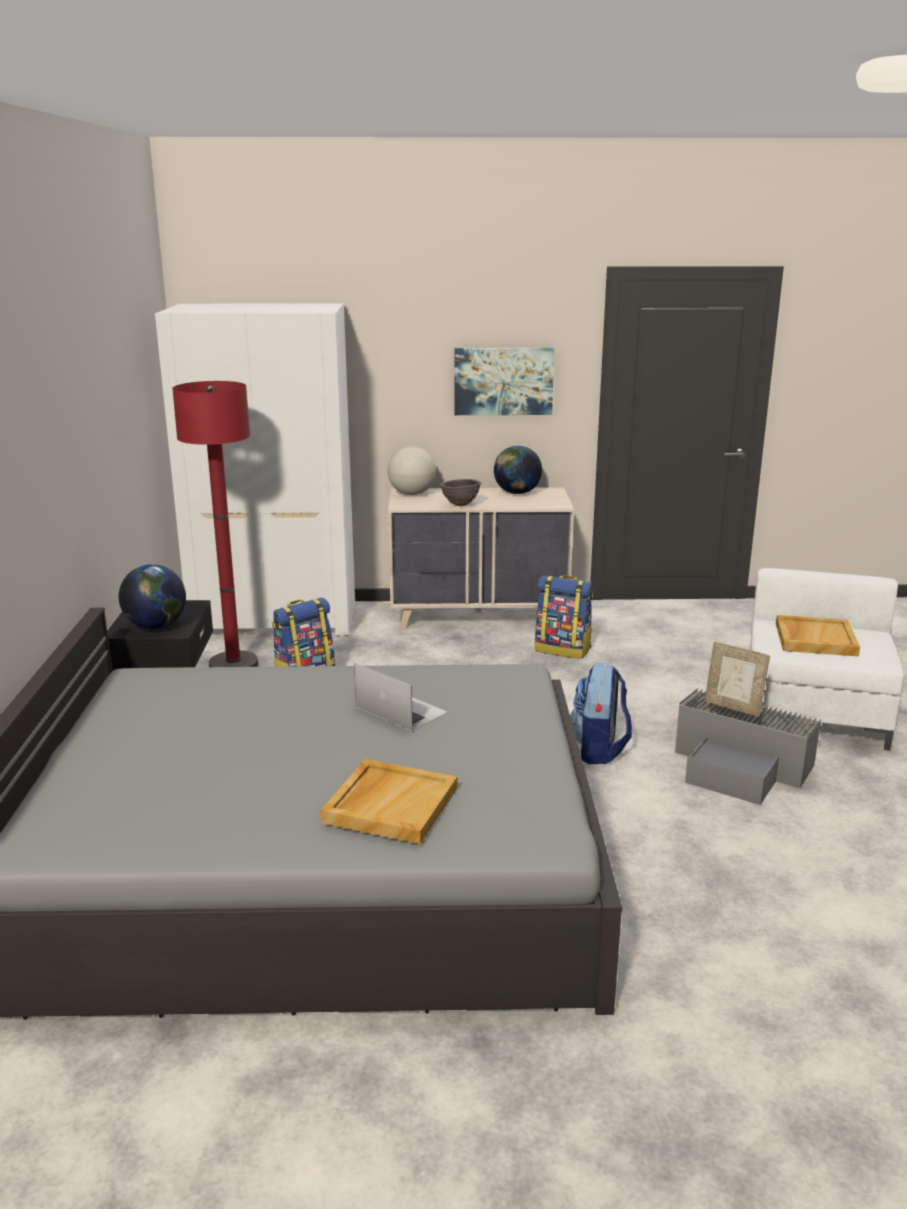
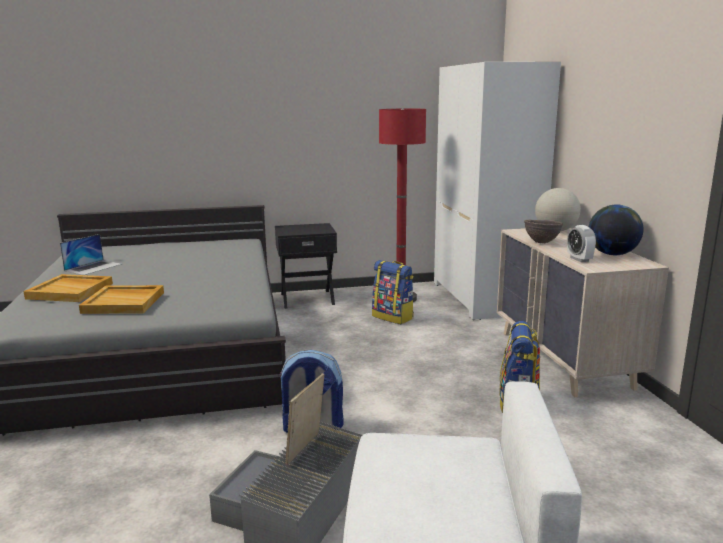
camera: 80 degrees right, 5 degrees down
(156, 626) = (292, 230): globe -> none
(401, 710) = (192, 285): laptop -> laptop (93, 267)
(503, 381) = (640, 138): picture -> none
(530, 504) = (579, 259): none -> alarm clock
(814, 639) = (439, 474): beige tray -> beige tray (124, 302)

